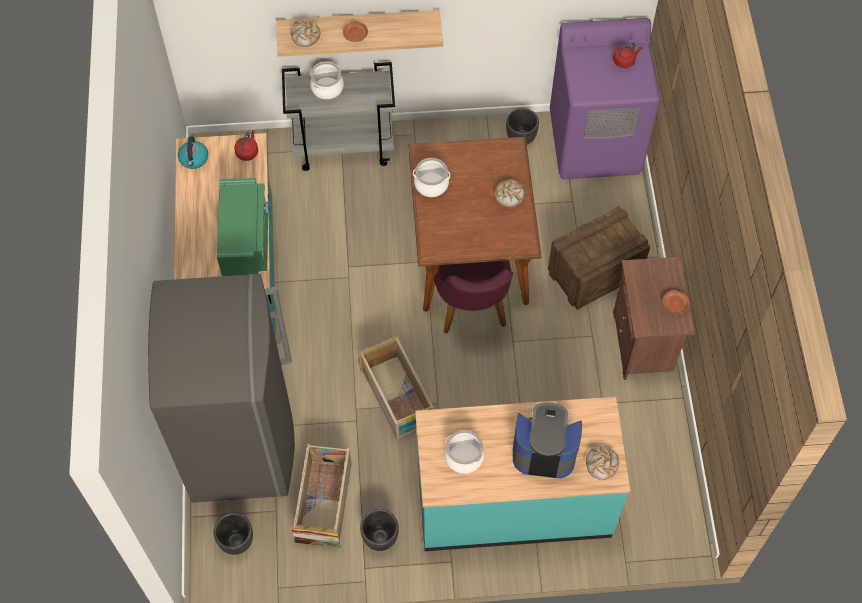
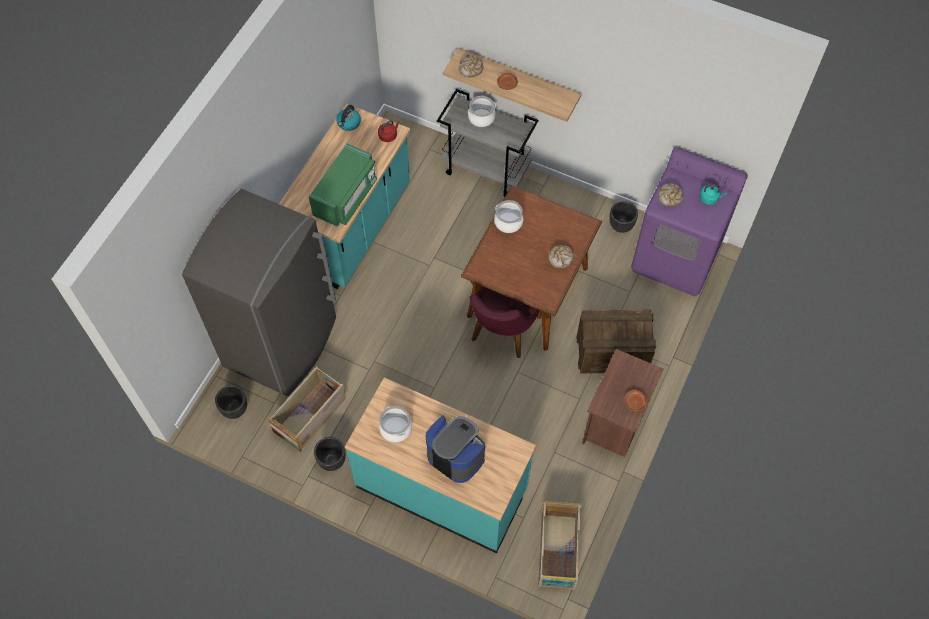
camera: 30 degrees right, 0 degrees up
(397, 397) = (408, 368): crate -> crate (558, 551)
(601, 464) = (491, 488): bread -> bread (670, 197)
(625, 61) = (709, 198): red kettle -> turquoise kettle

